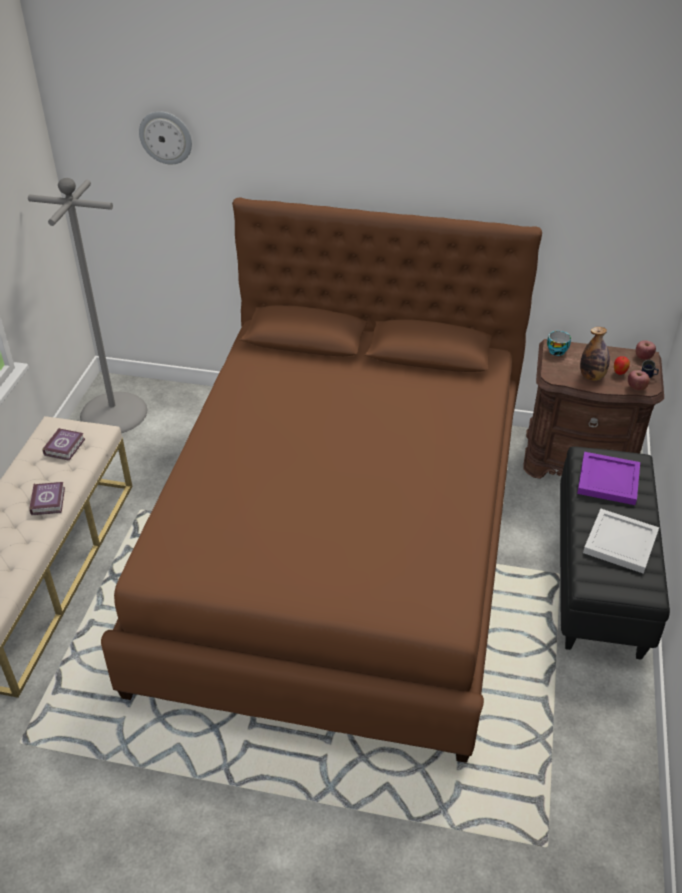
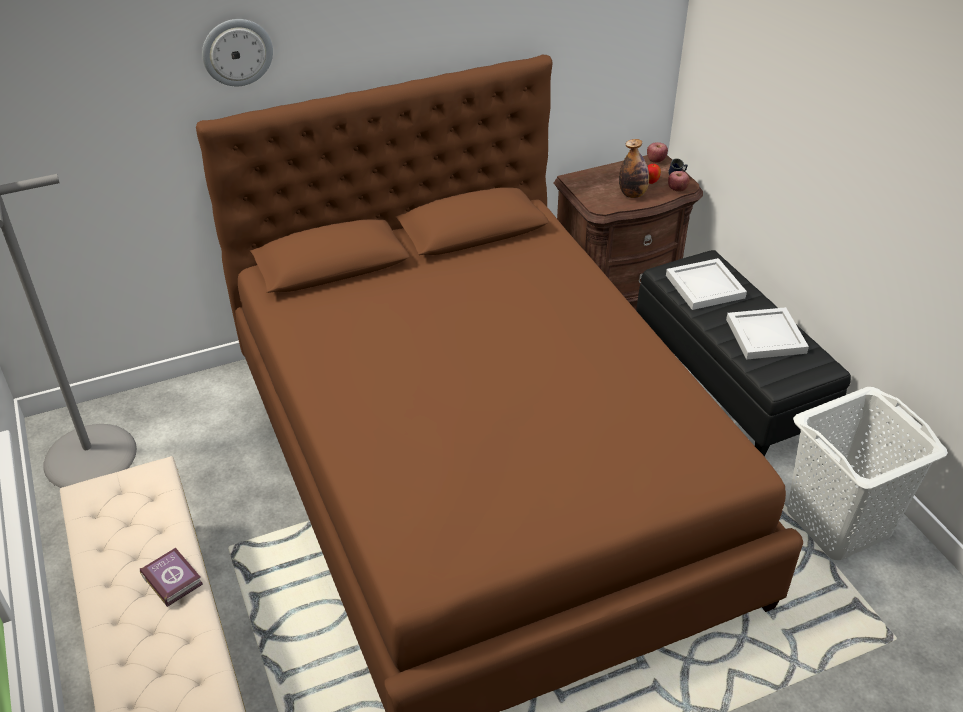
camera: 35 degrees left, 0 degrees up
(66, 446) = (130, 508): book -> none
(166, 137) = (81, 71): wall clock -> wall clock (237, 52)
(557, 350) = (580, 182): cup -> none
(589, 733) = (839, 523): none -> white laundry basket
(609, 480) = (705, 286): purple tray -> white tray

